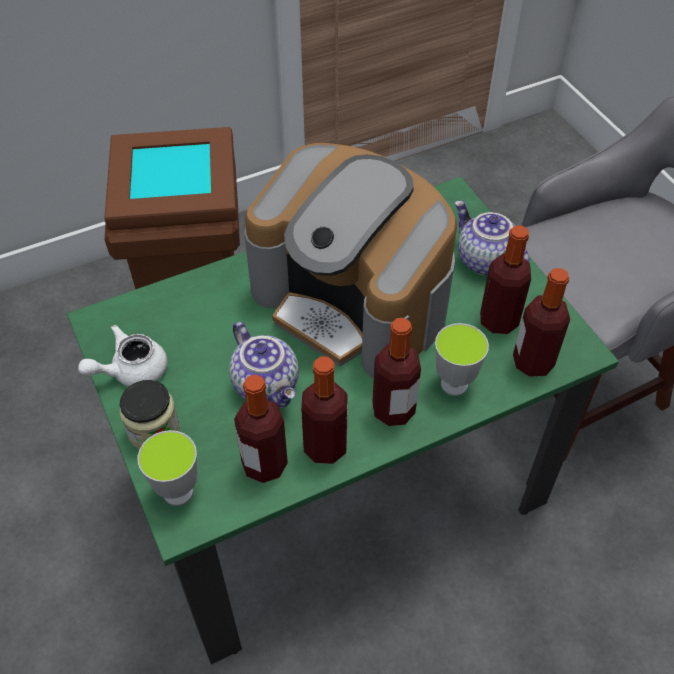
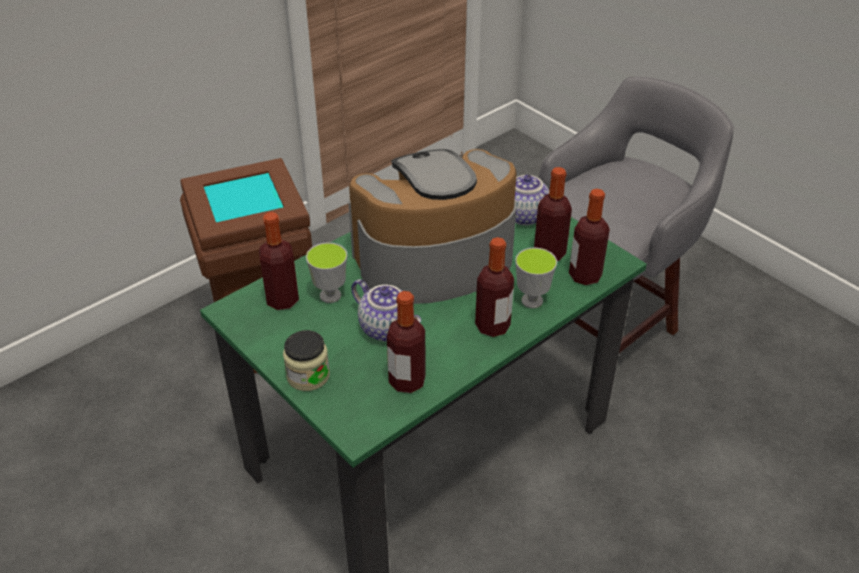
camera: 15 degrees left, 10 degrees down
(131, 371) = (272, 339): white teapot -> none
(178, 492) = (345, 413): cup -> cup (330, 295)
(325, 447) = (450, 360): bottle -> bottle (282, 300)
(353, 302) = (433, 260): coffee machine -> coffee machine turned 135 degrees clockwise

